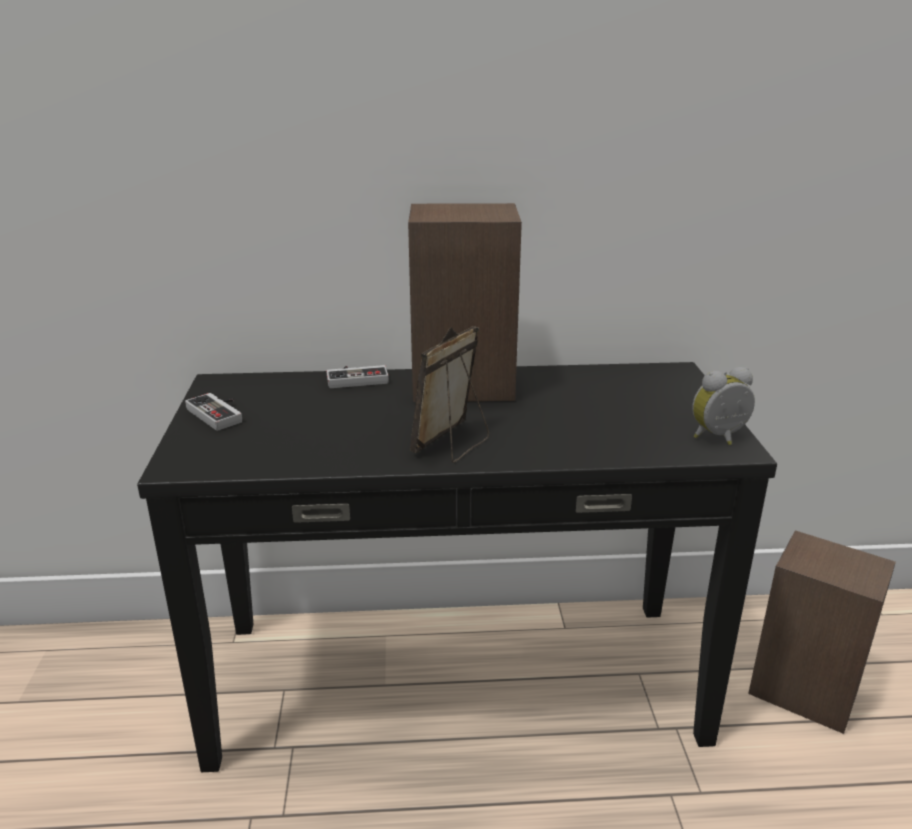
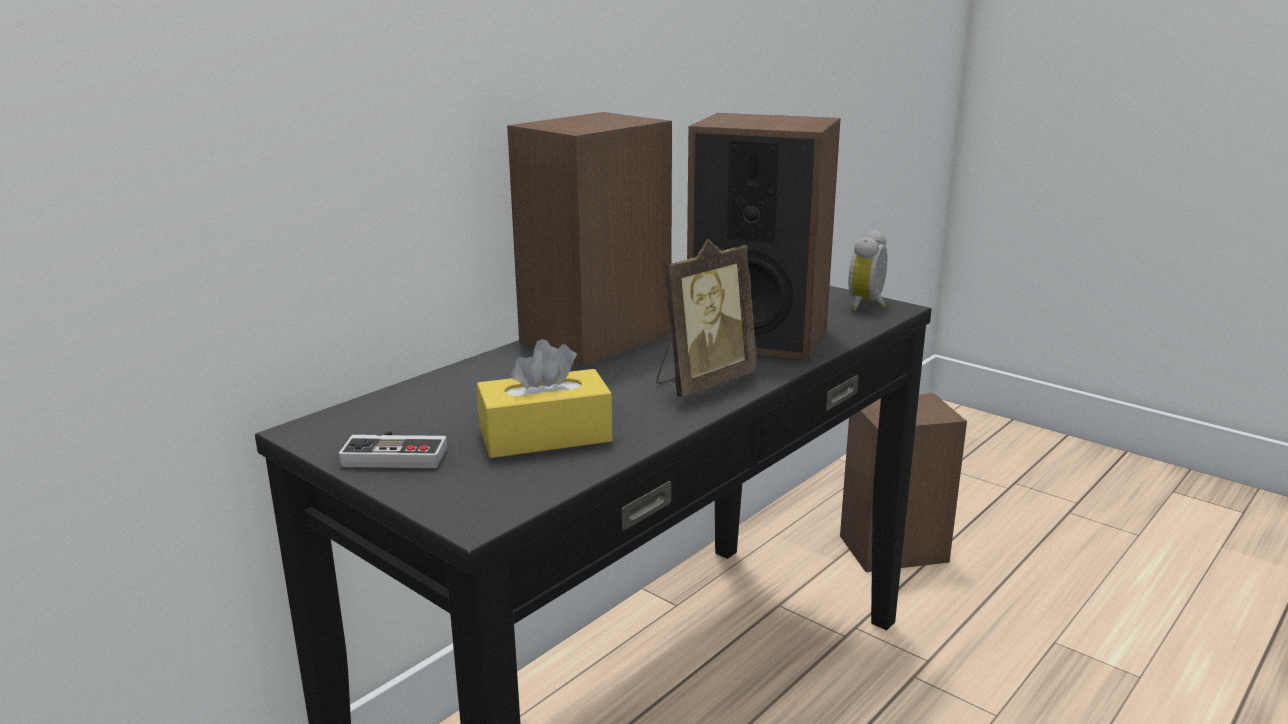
camera: 45 degrees left, 5 degrees down
(297, 437) = (545, 436): none -> yellow tissue box
(357, 378) = (475, 368): game controller -> none
(453, 445) = (702, 382): picture frame -> picture frame turned 120 degrees counterclockwise
(568, 427) = (757, 336): none -> speaker

